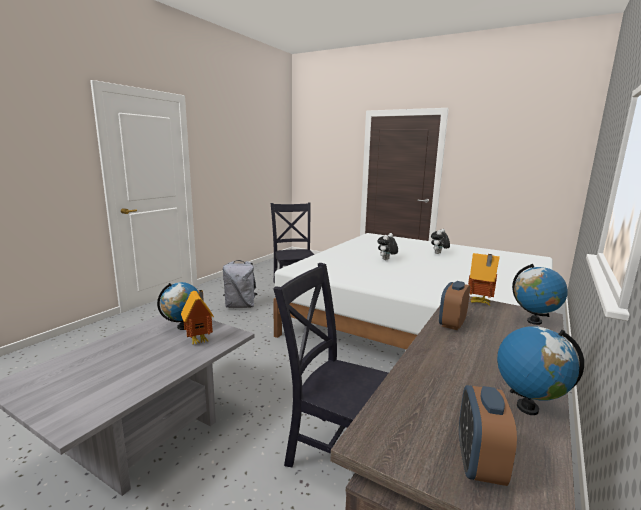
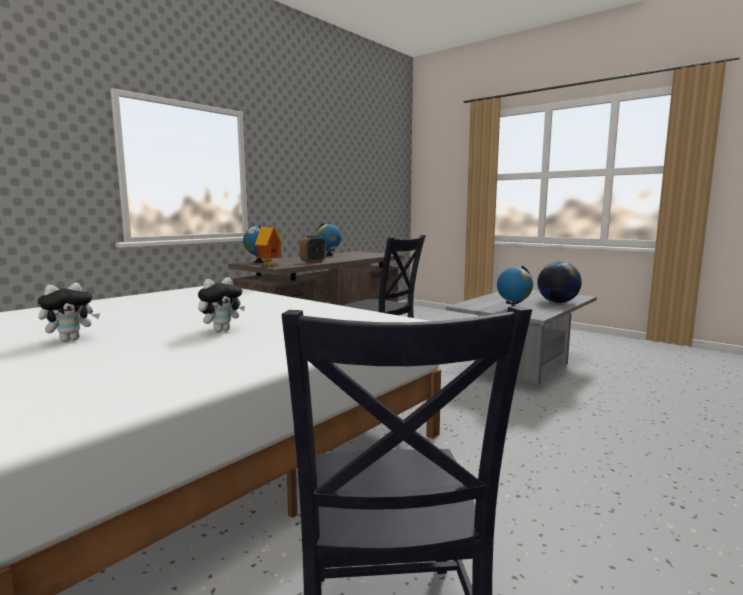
camera: 170 degrees left, 5 degrees down
(97, 353) = (557, 302): none -> globe
(200, 340) = (487, 304): toy house -> none
(240, 306) = (545, 520): grey backpack -> none
(479, 464) = (362, 253): alarm clock -> none

